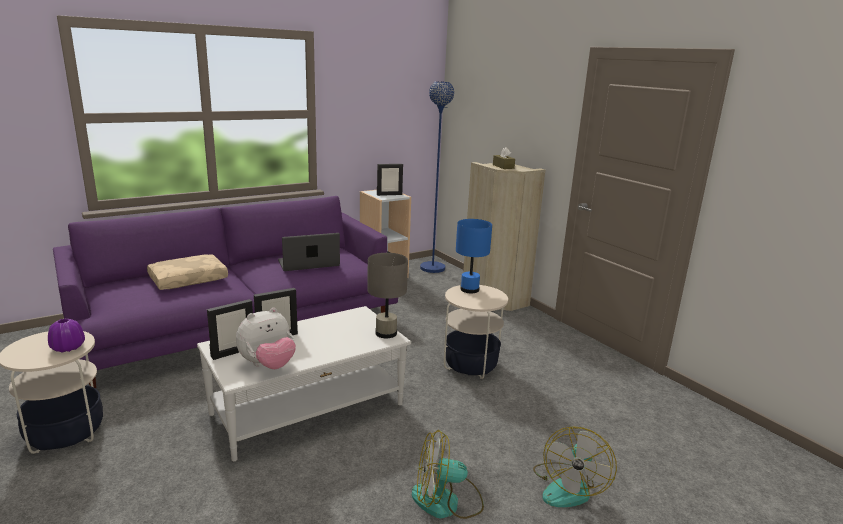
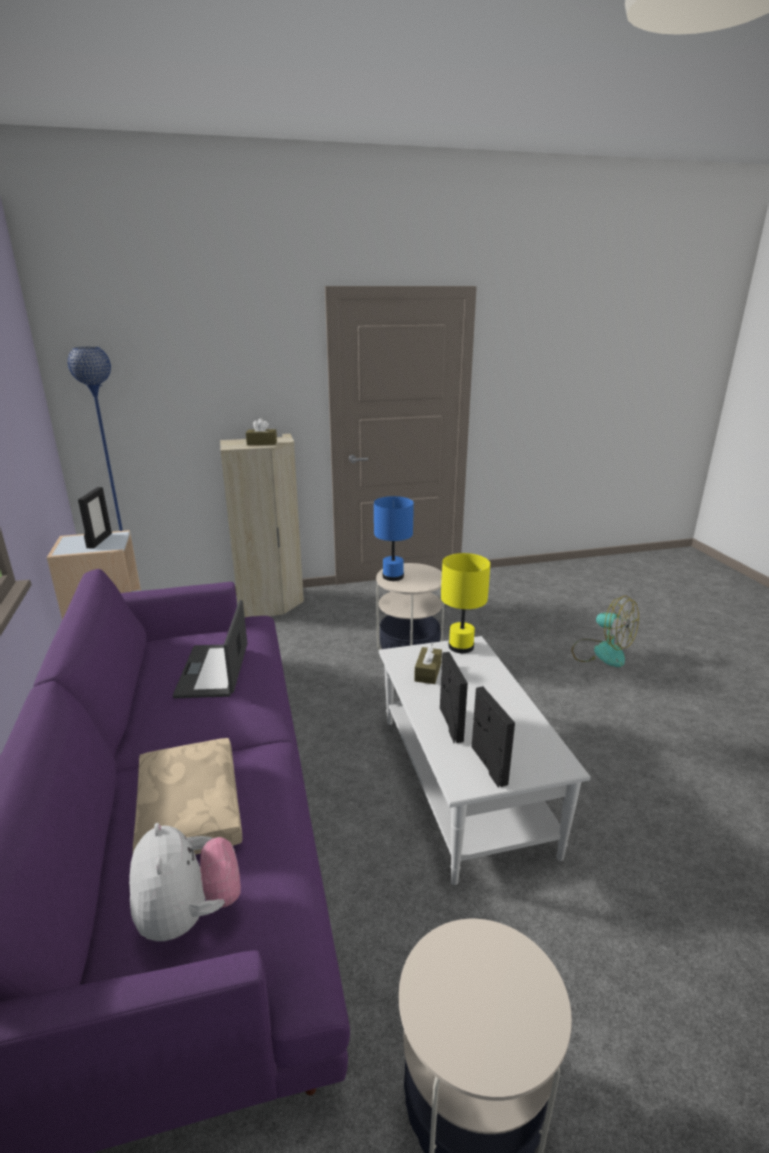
camera: 70 degrees left, 5 degrees up
(68, 348) = (490, 957): purple vase -> none
(268, 365) = (528, 736): plush toy -> plush toy (189, 914)
(341, 324) = (428, 672): none -> brown tissue box
(385, 333) = (461, 647): grey table lamp -> yellow table lamp
(446, 501) = (622, 713): fan -> none

